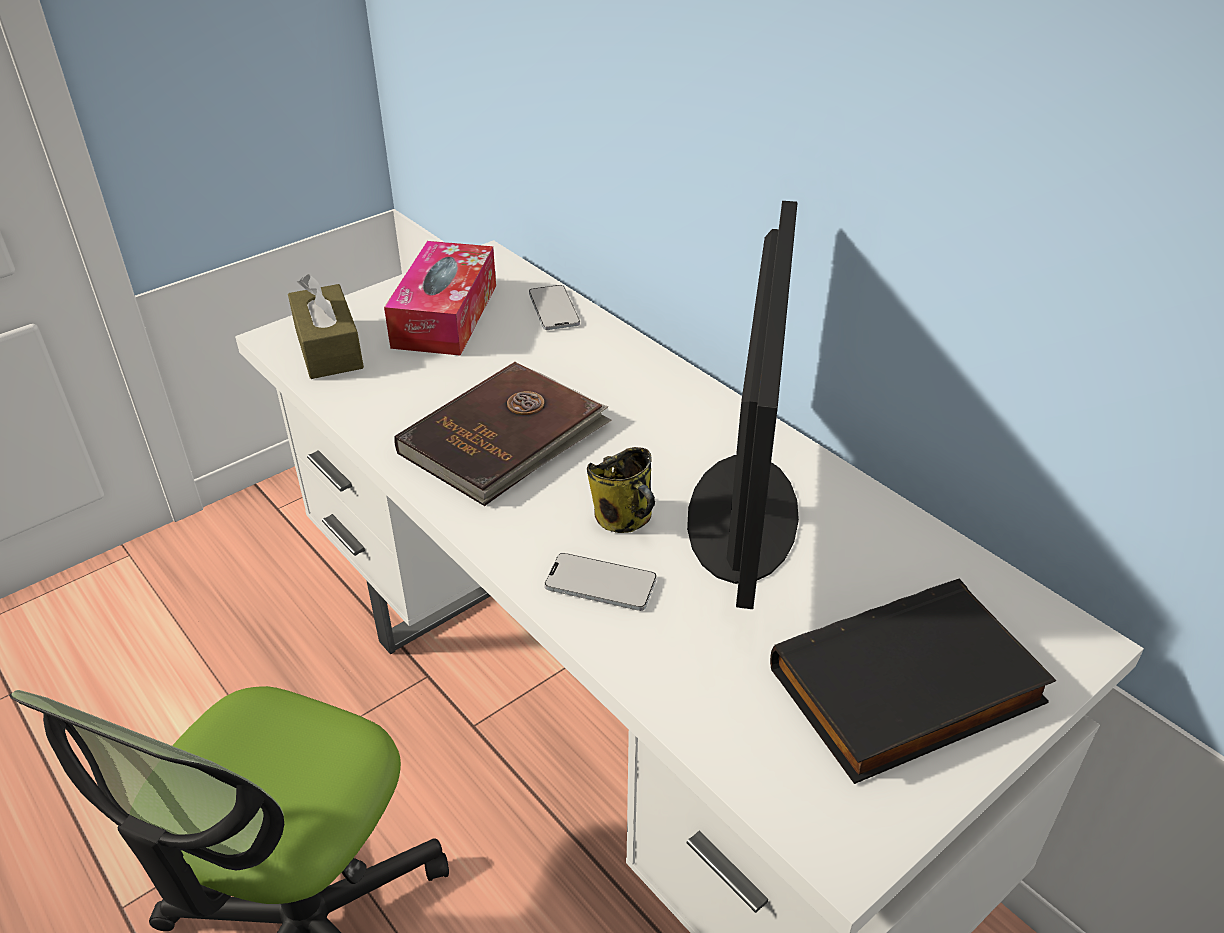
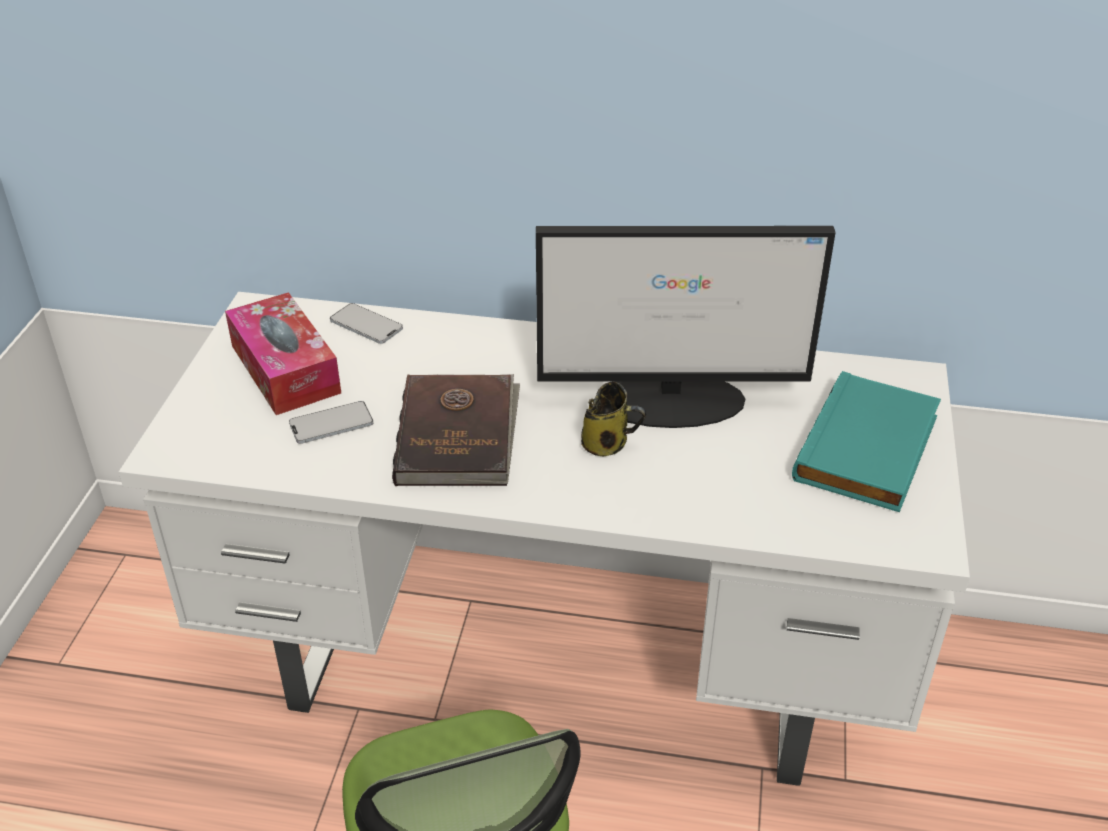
camera: 40 degrees left, 0 degrees up
(328, 348) = (222, 440): brown tissue box -> none
(600, 583) = (643, 490): phone -> phone (331, 424)
(744, 513) = (672, 400): monitor -> monitor turned 120 degrees clockwise
(908, 690) = (870, 450): black book -> turquoise book

